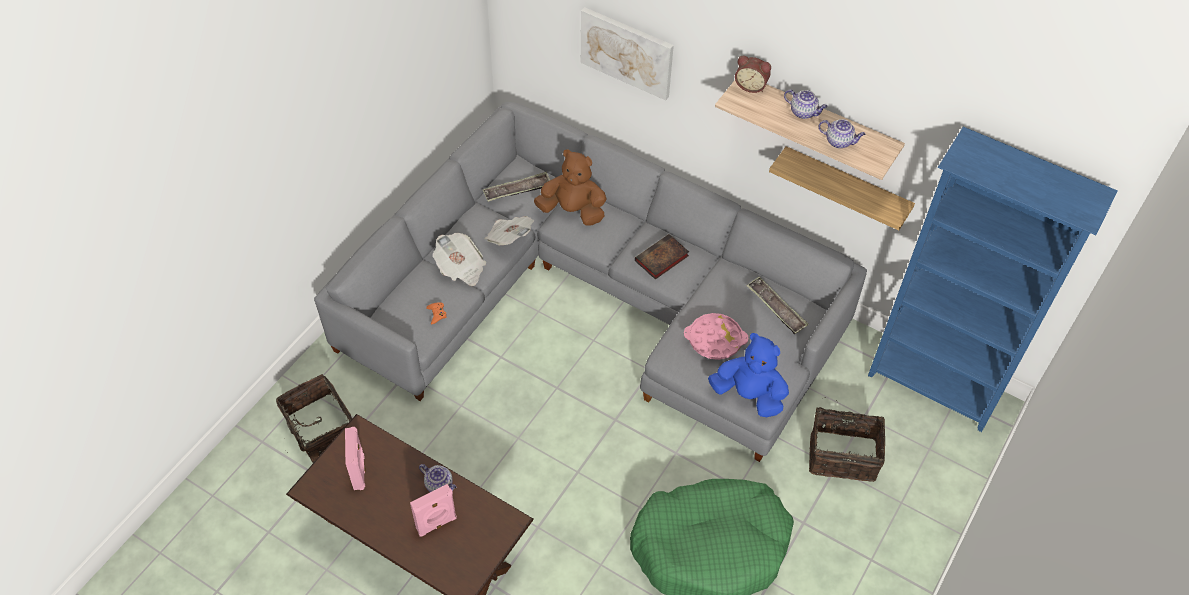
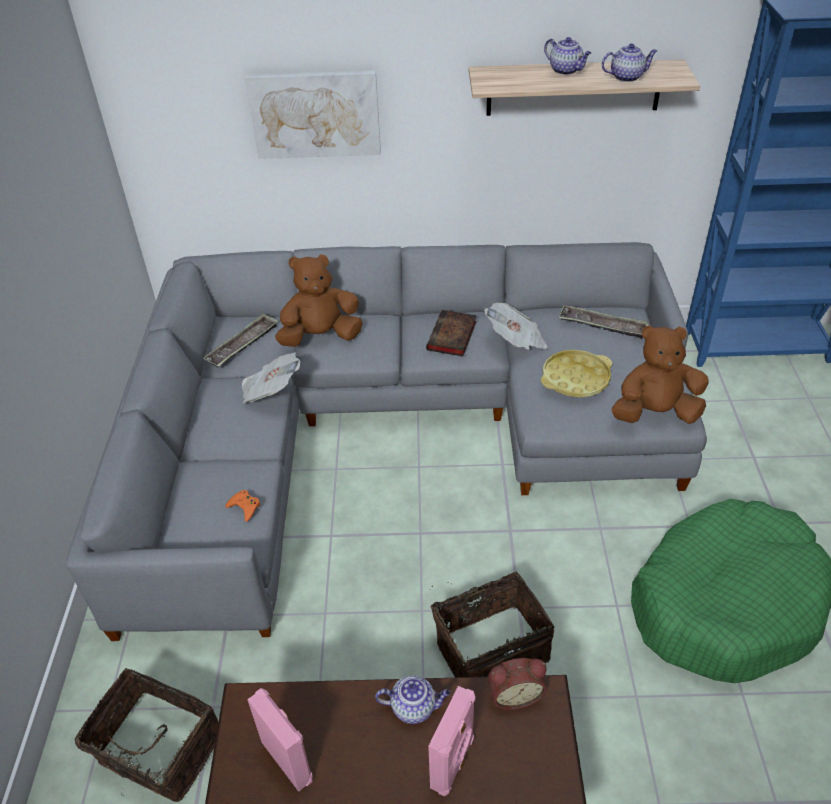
camera: 30 degrees left, 10 degrees down
(460, 268) = (236, 447): newspaper -> newspaper (516, 340)
(715, 339) = (575, 379): pink tray -> yellow tray
(749, 395) = (655, 413): blue plush toy -> brown plush toy
(751, 85) = (491, 70): alarm clock -> alarm clock (514, 694)
(803, 112) = (566, 70): teapot -> teapot turned 45 degrees clockwise
(842, 454) = (747, 442): basket -> basket (490, 648)
(845, 188) = (616, 161): shelf -> none

